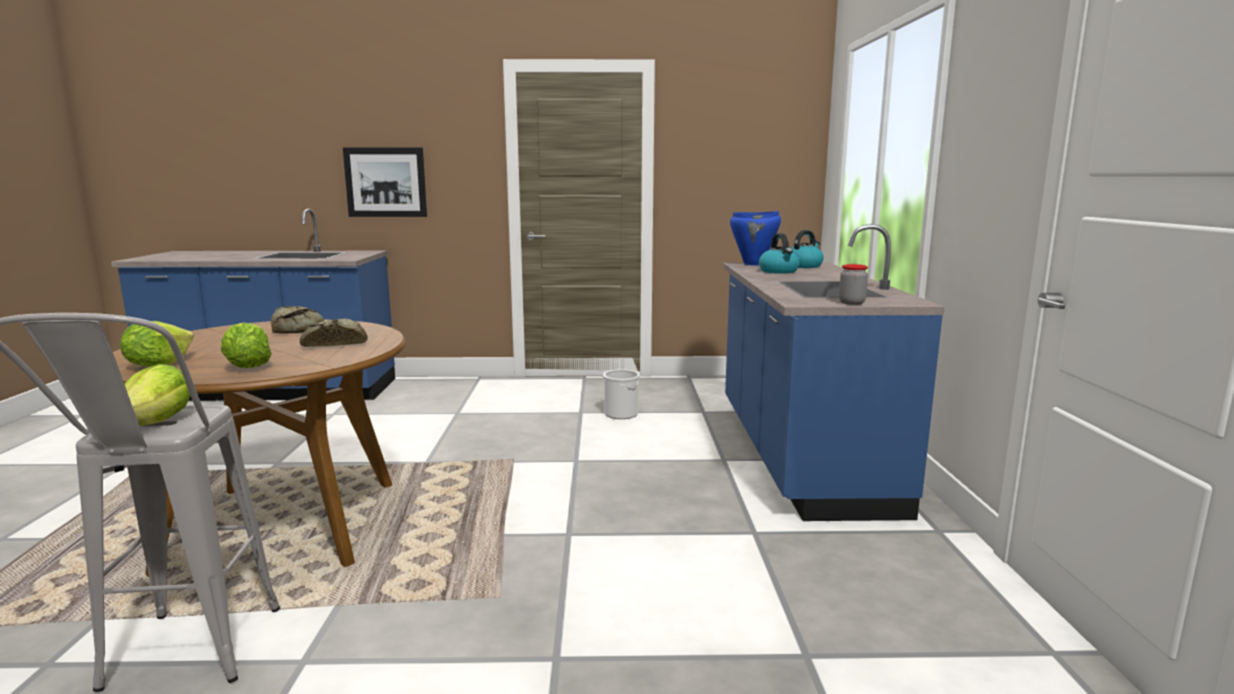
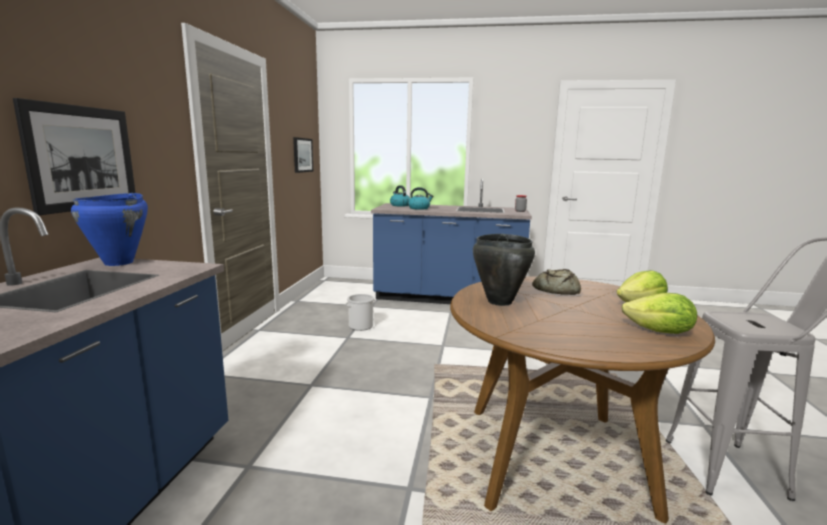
camera: 80 degrees left, 0 degrees up
(158, 422) = (755, 323): lettuce -> none
(299, 328) = (499, 301): bread -> black cooking pot
(751, 178) = (302, 155): none -> picture
(754, 264) = (385, 208): blue cooking pot -> blue cooking pot (119, 263)

